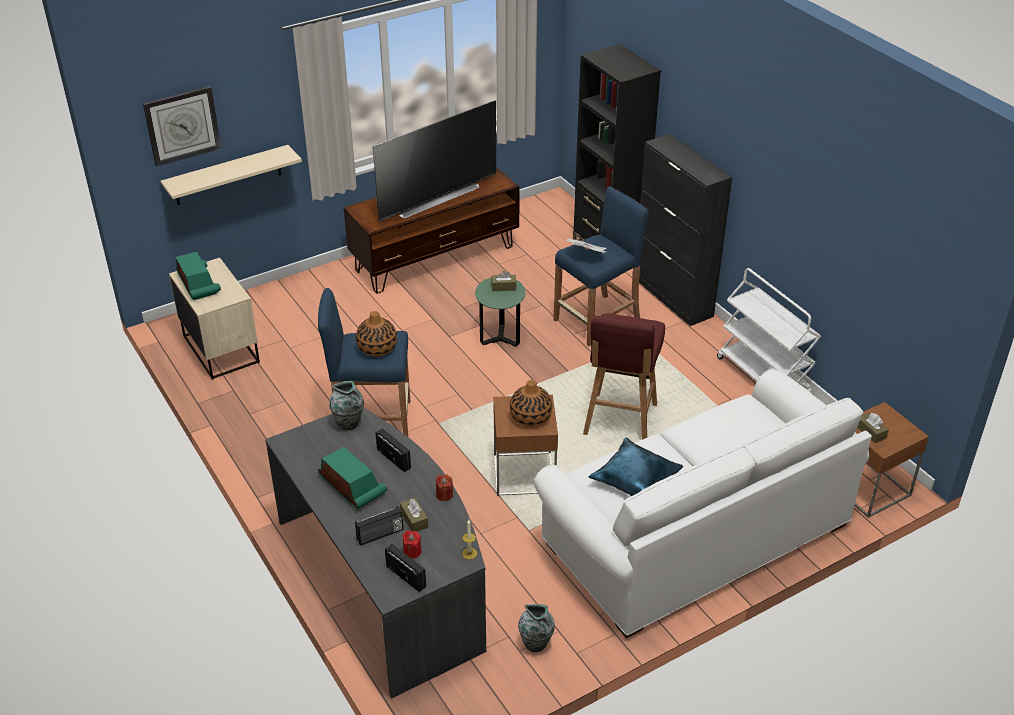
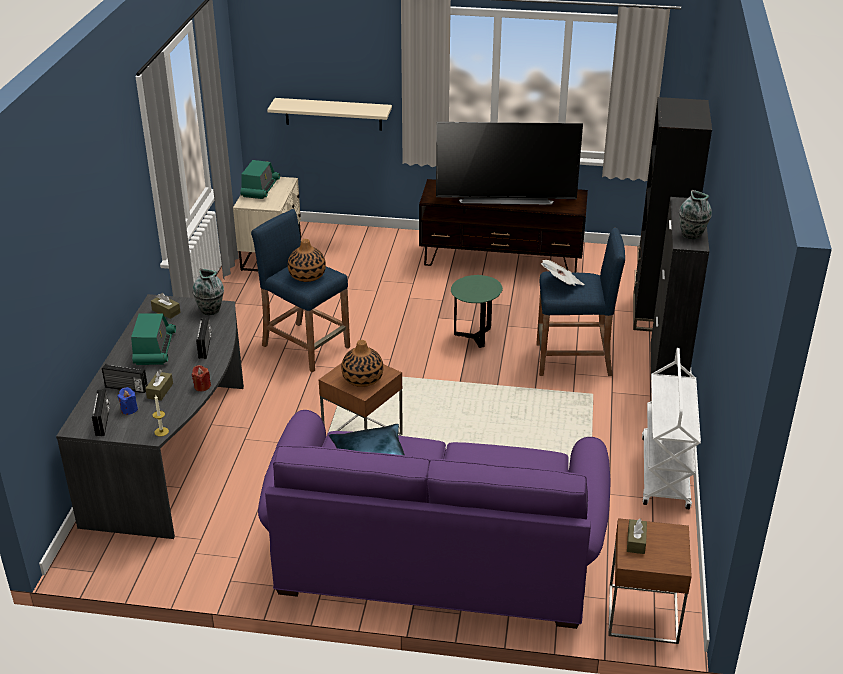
camera: 40 degrees right, 5 degrees down
(182, 125) = (299, 55): wall clock -> none
(412, 552) = (129, 409): red candle -> blue candle
(503, 287) = (484, 286): brown tissue box -> brown tissue box (166, 311)
(536, 644) = (212, 556): vase -> vase (692, 235)
(619, 421) = (489, 441): red stool -> none
(696, 534) = (435, 556): white sofa -> purple sofa

